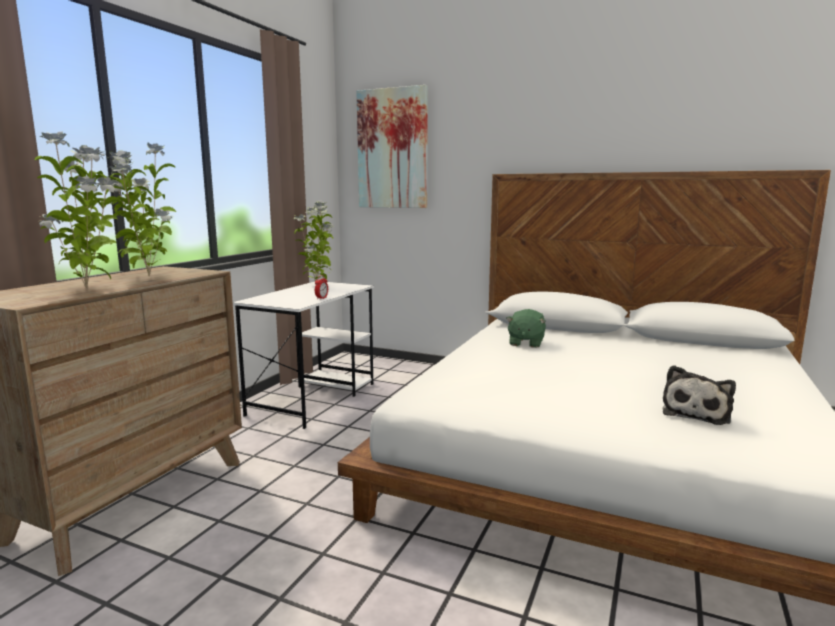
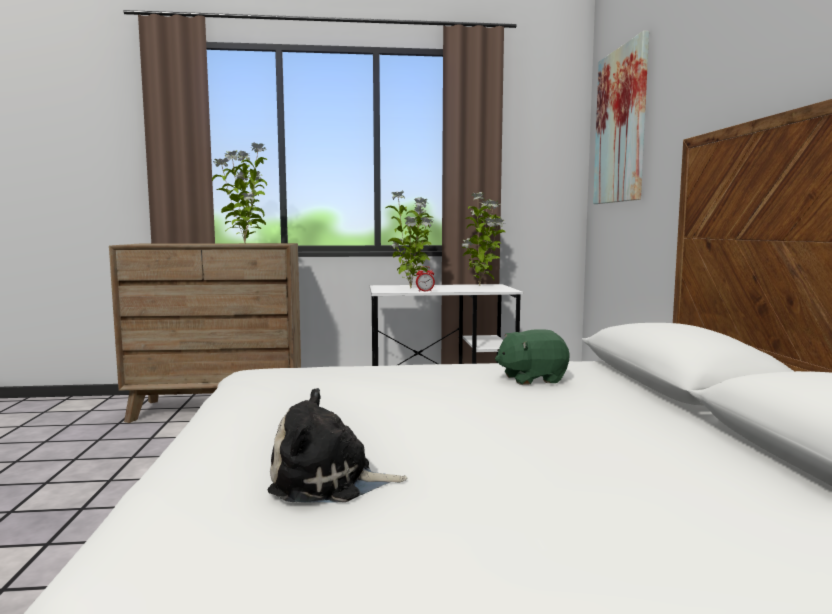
camera: 60 degrees right, 5 degrees down
(89, 288) = (185, 244): potted plant -> potted plant (412, 288)

